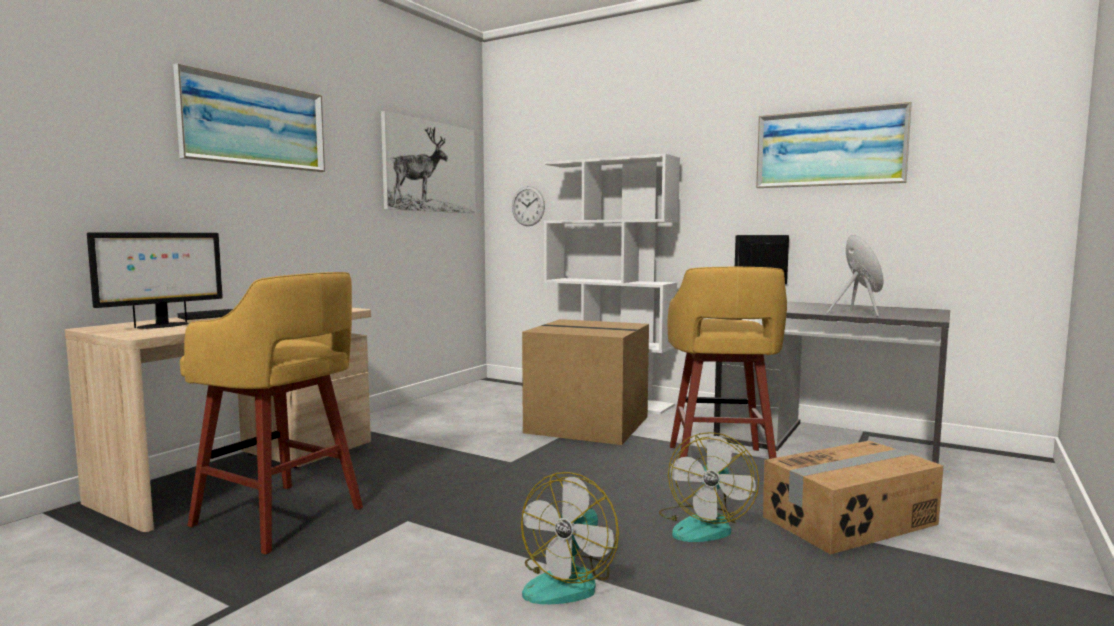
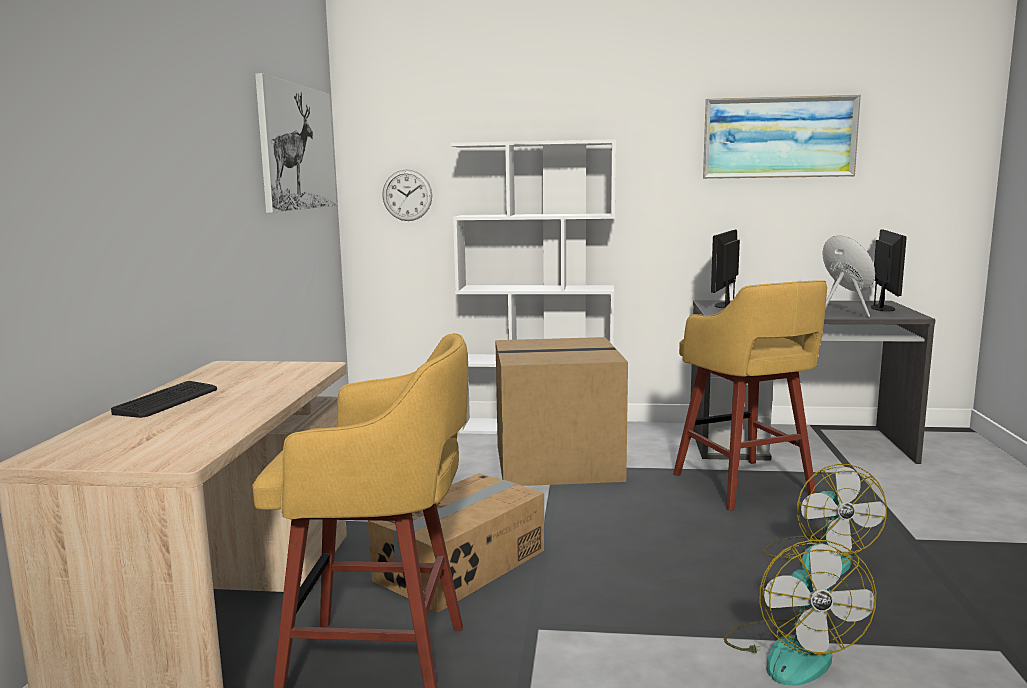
camera: 25 degrees left, 5 degrees up
(162, 326) = (149, 436): monitor -> monitor (883, 308)
(254, 124) = (149, 102): picture -> none
(851, 521) = (917, 523): cardboard box -> cardboard box (462, 565)

